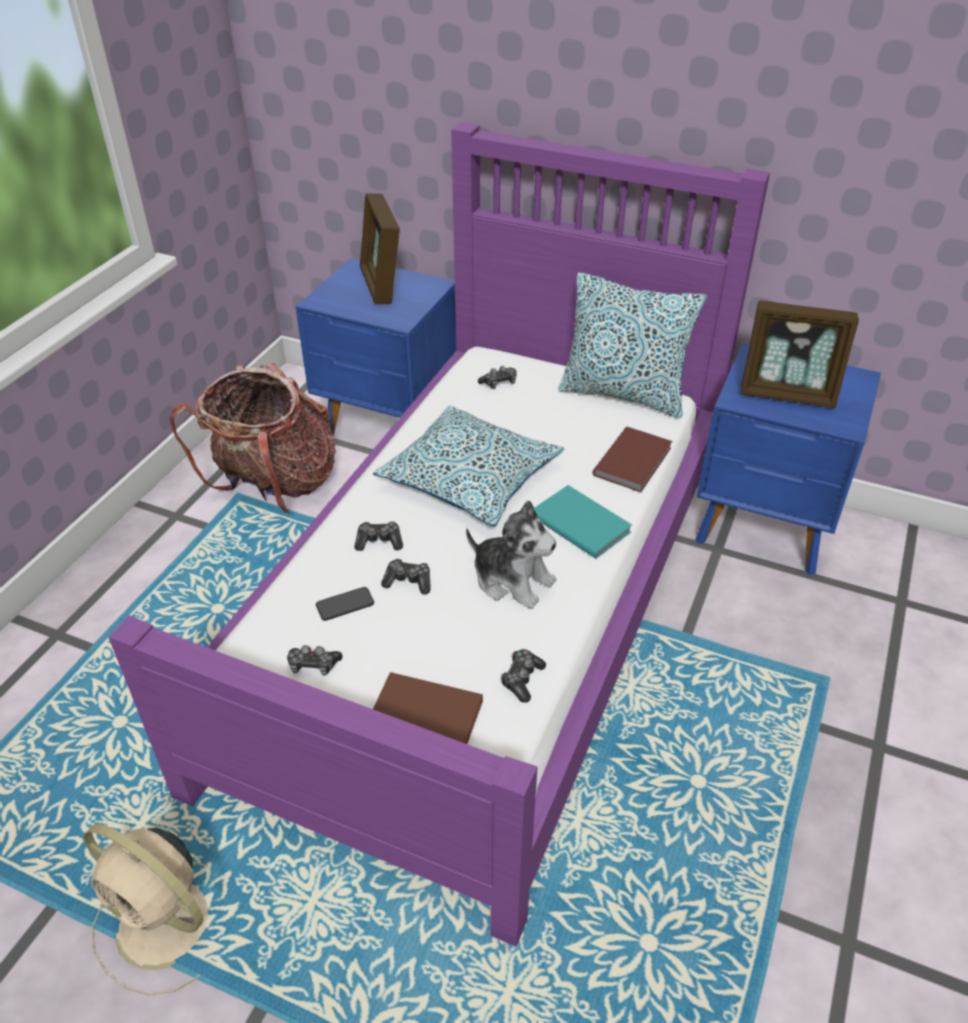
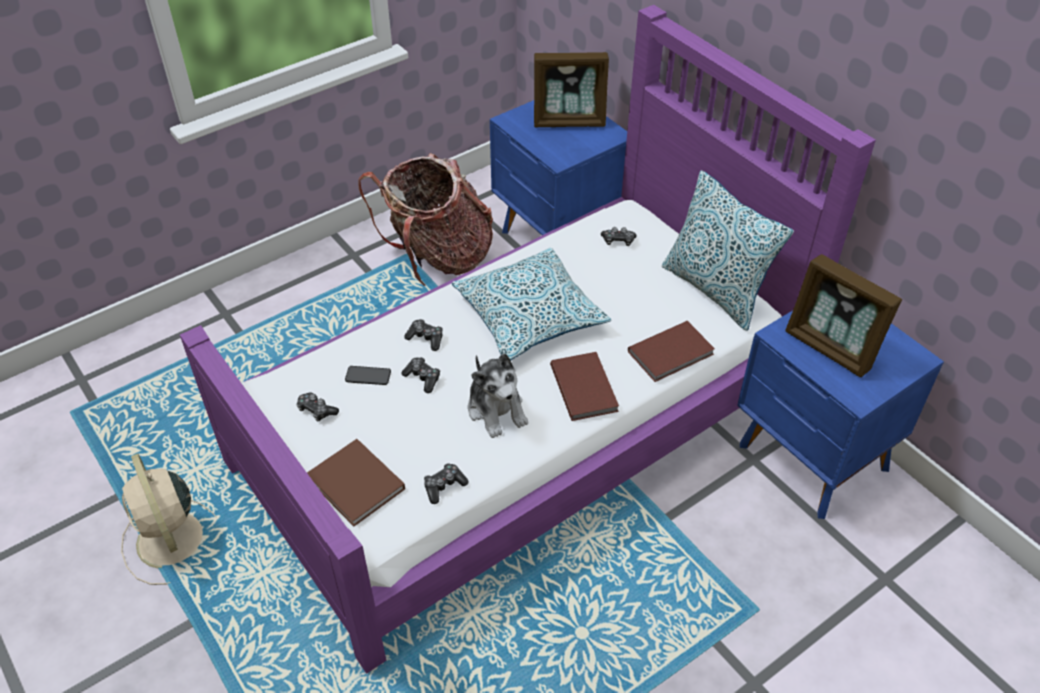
camera: 30 degrees right, 5 degrees up
(381, 285) = (569, 121): picture frame -> picture frame turned 105 degrees counterclockwise
(581, 523) = (585, 387): turquoise book -> brown book

